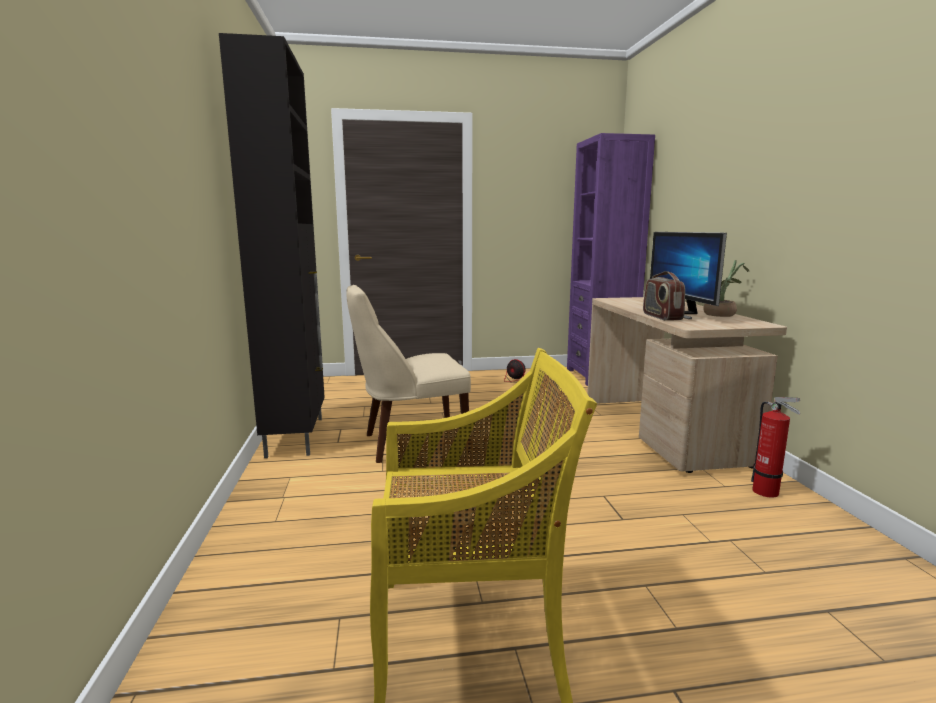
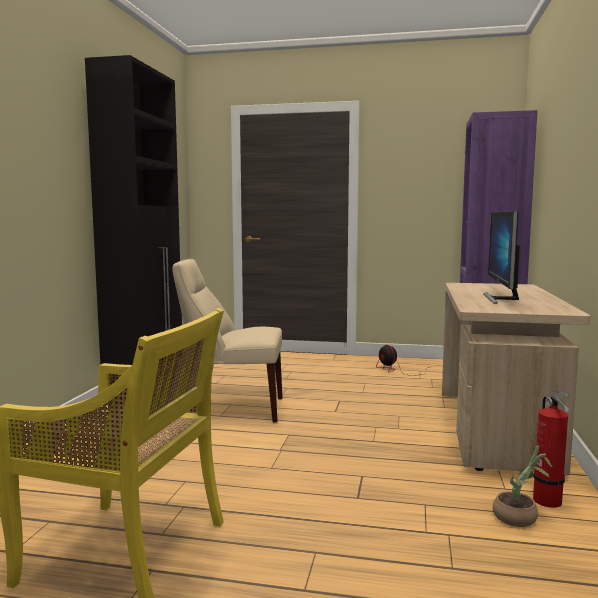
camera: 20 degrees right, 5 degrees down
(661, 317) = (469, 300): radio -> none
(723, 314) = (547, 301): potted plant -> potted plant (520, 518)

